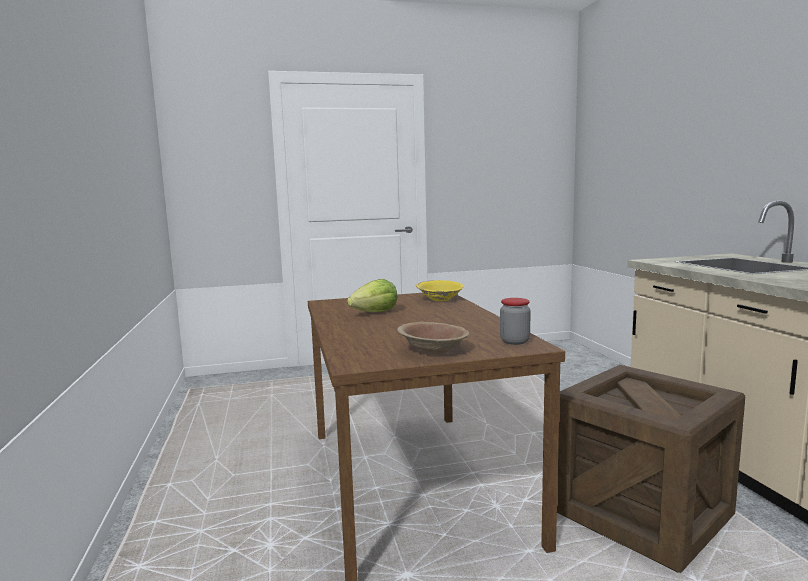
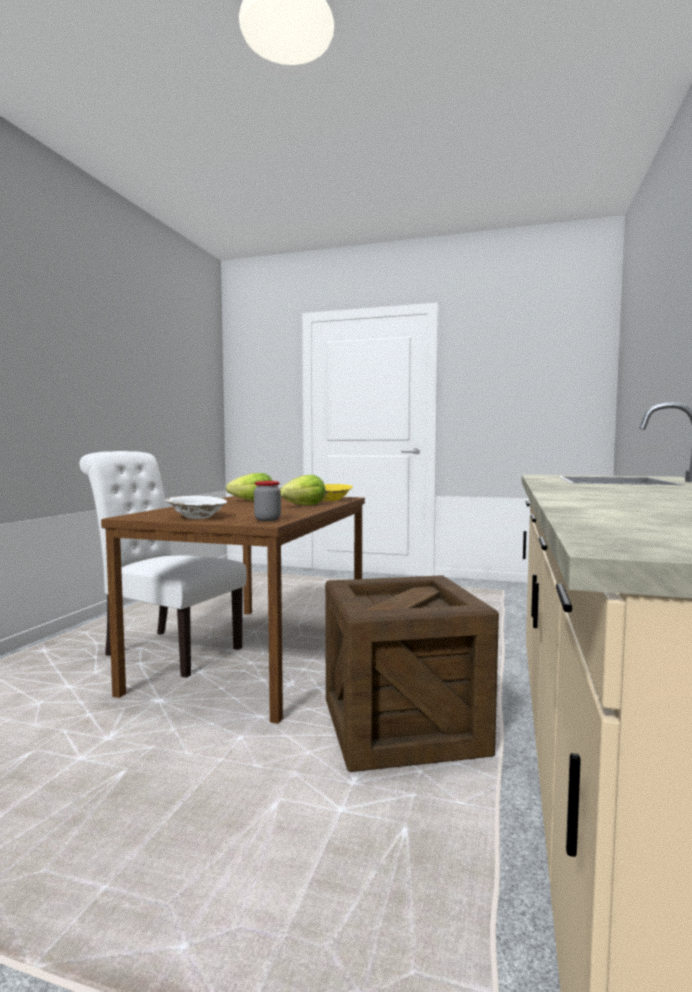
camera: 30 degrees right, 5 degrees down
(308, 511) = (166, 651): none -> white chair
(433, 351) = (197, 517): brown bowl -> white bowl
(453, 312) = (304, 505): none -> lettuce

